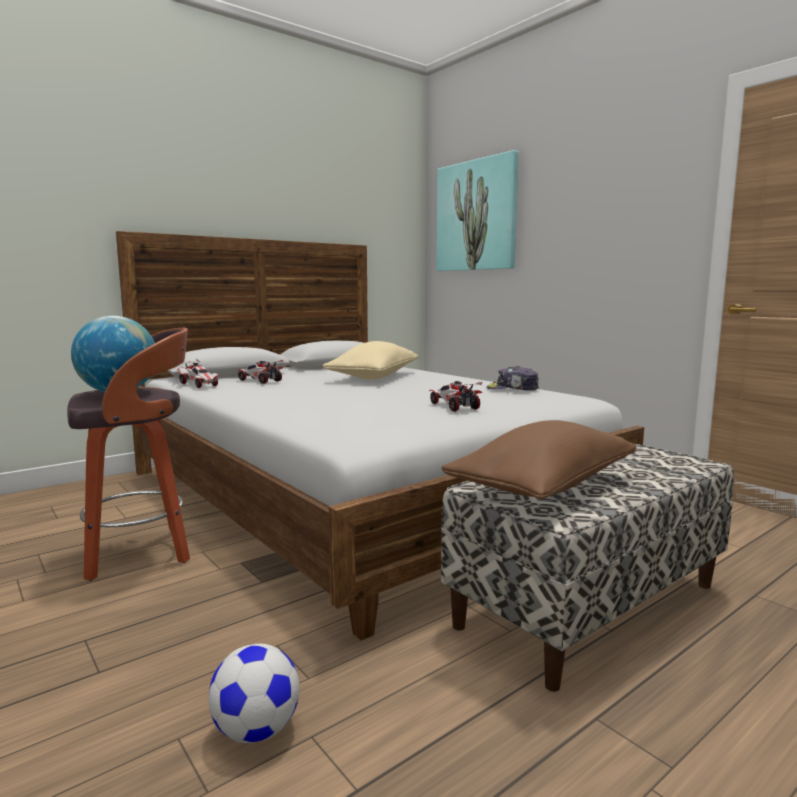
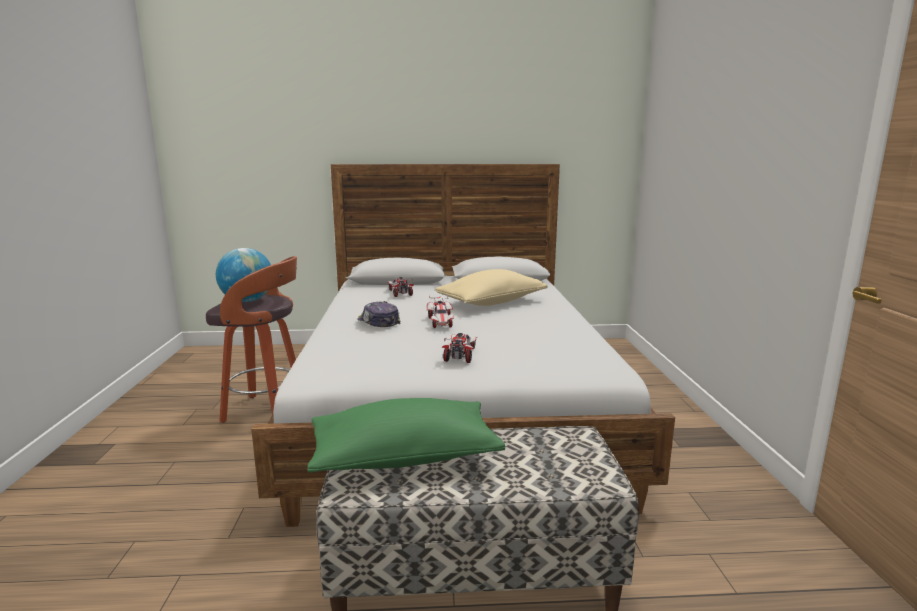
camera: 35 degrees right, 5 degrees up
(199, 384) = (354, 291): toy car -> toy car (441, 322)
(256, 730) = (165, 556): football -> none
(476, 216) = (674, 132): picture -> none
(512, 389) = (570, 342): cap -> cap (378, 322)
(543, 487) = (404, 457): brown pillow -> green pillow

